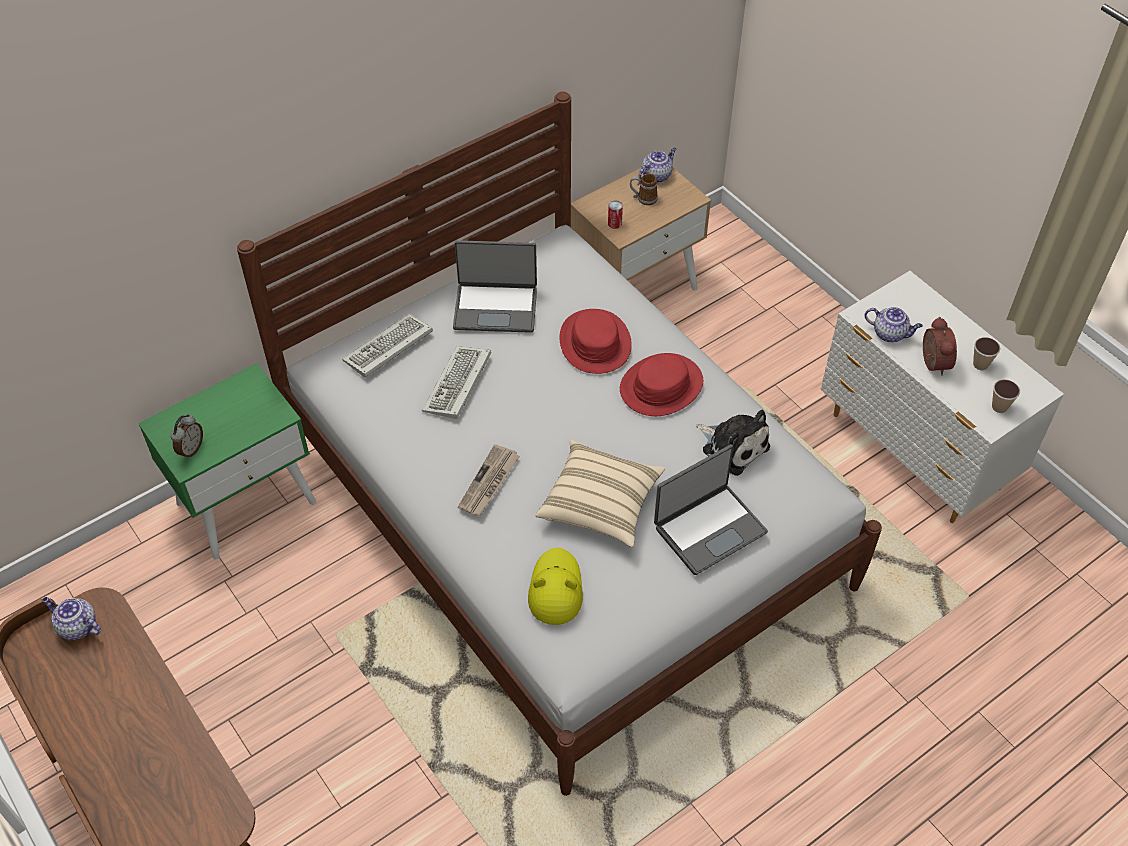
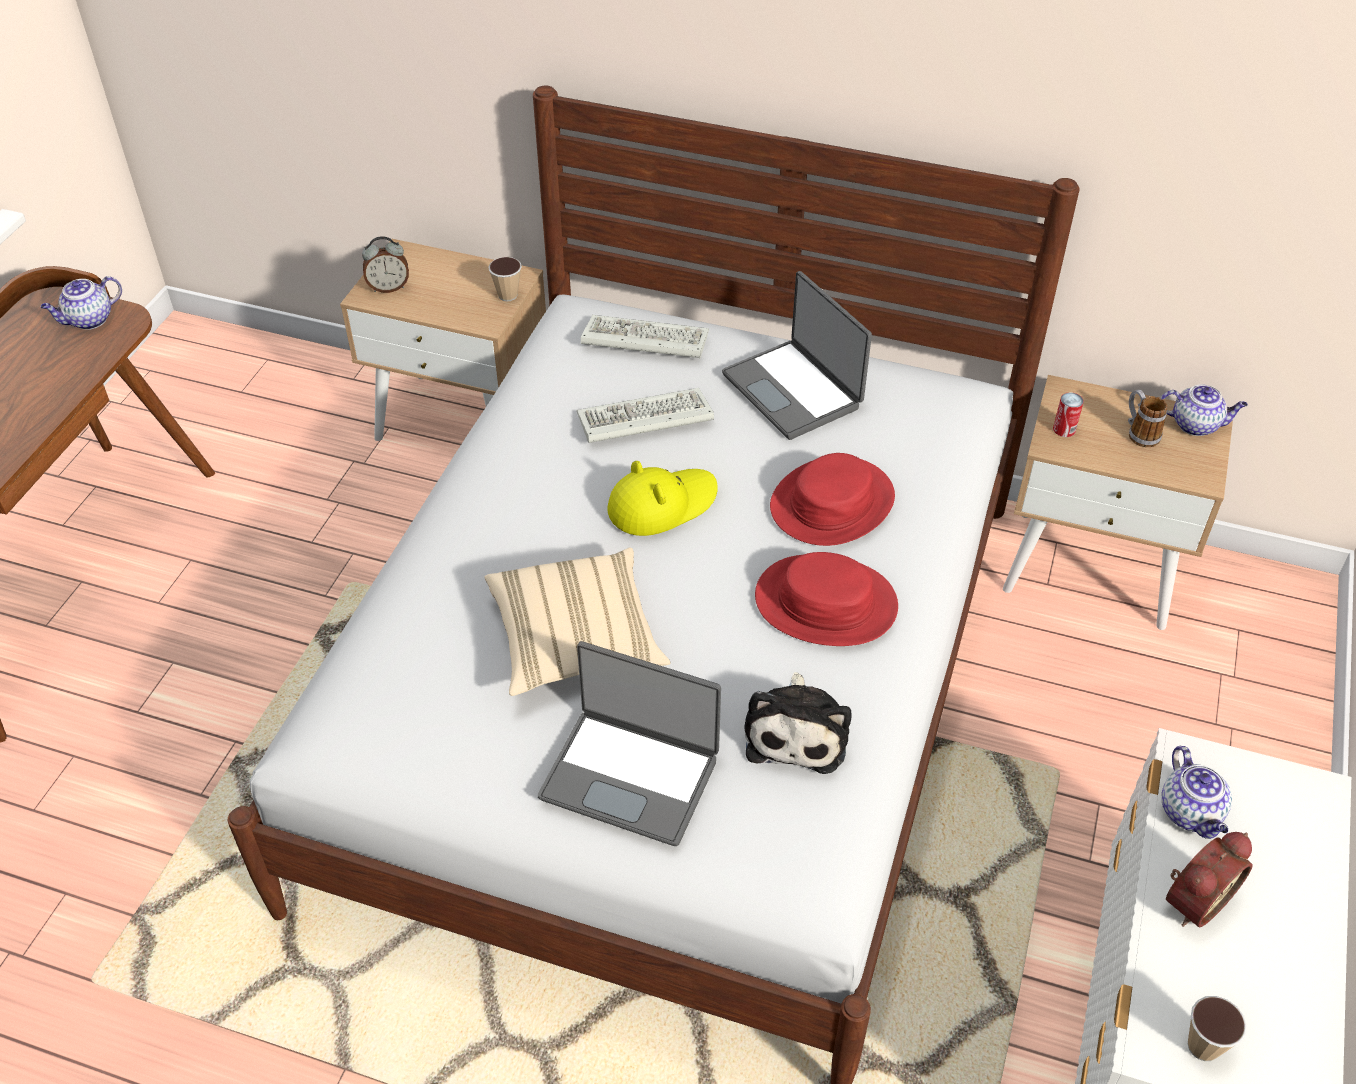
camera: 55 degrees right, 5 degrees down
(77, 626) = (89, 320): teapot -> teapot turned 120 degrees counterclockwise
(247, 502) = (463, 421): green nightstand -> beige nightstand
(489, 483) = (521, 521): newspaper -> none
(555, 589) = (408, 665): yellow hat -> yellow hat (661, 504)
(980, 364) = (1265, 973): cup -> cup (508, 295)

